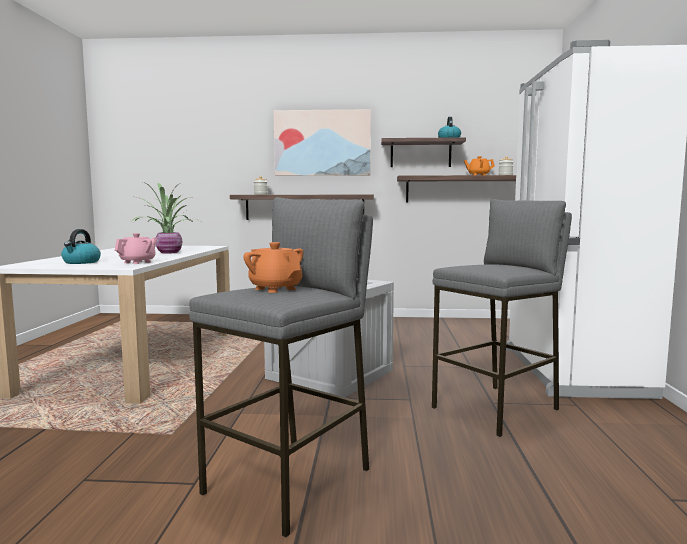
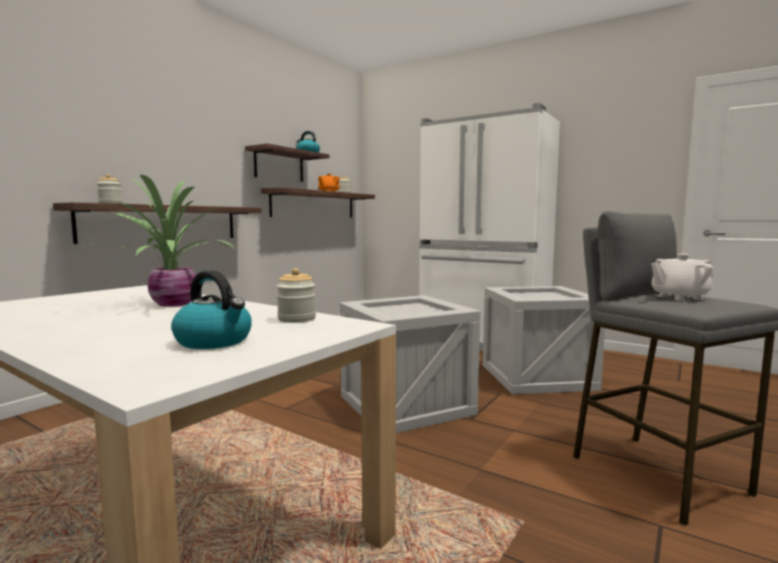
camera: 60 degrees left, 0 degrees up
(138, 262) = (296, 319): pink teapot -> jar
(275, 289) = (679, 297): orange teapot -> white teapot
(322, 143) = (181, 137): picture -> none
(497, 409) = (537, 376): grey stool -> crate

